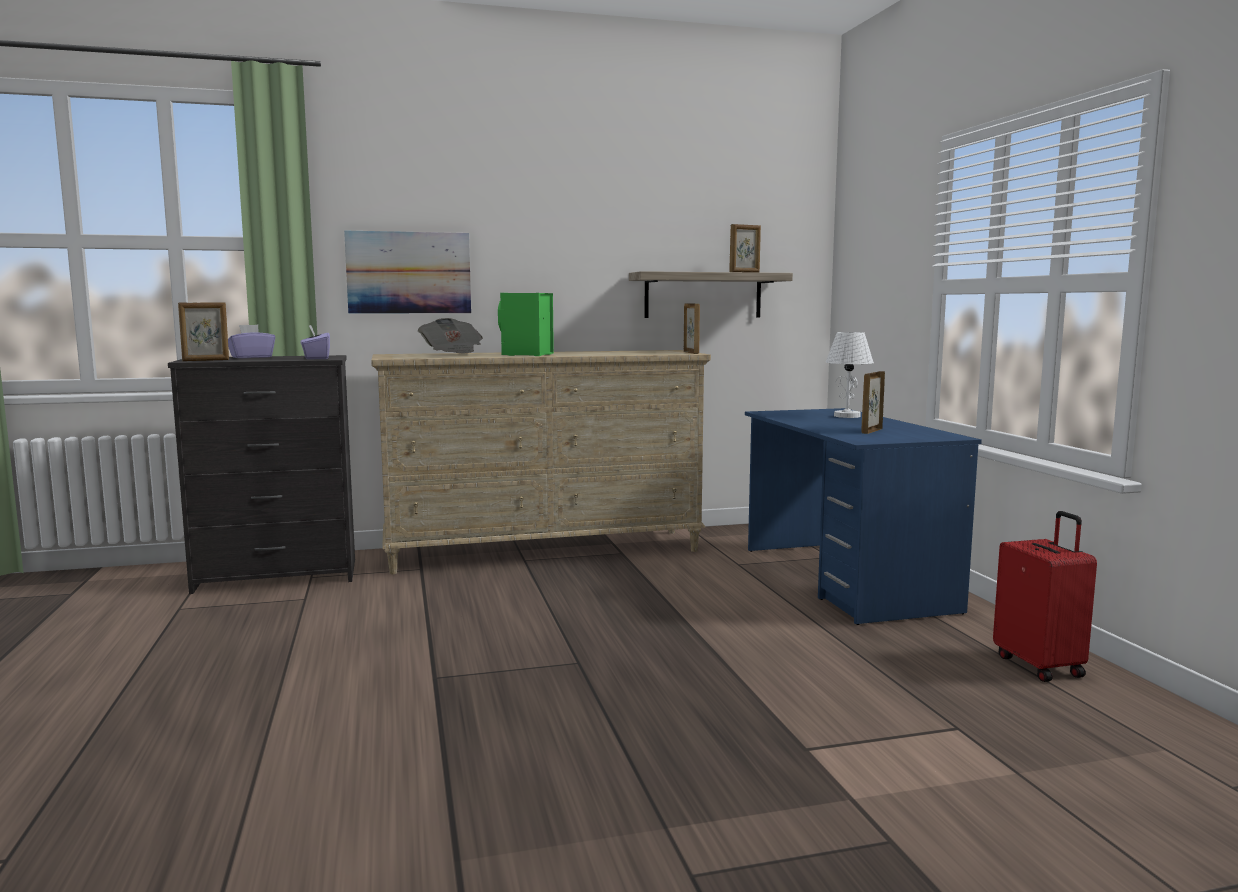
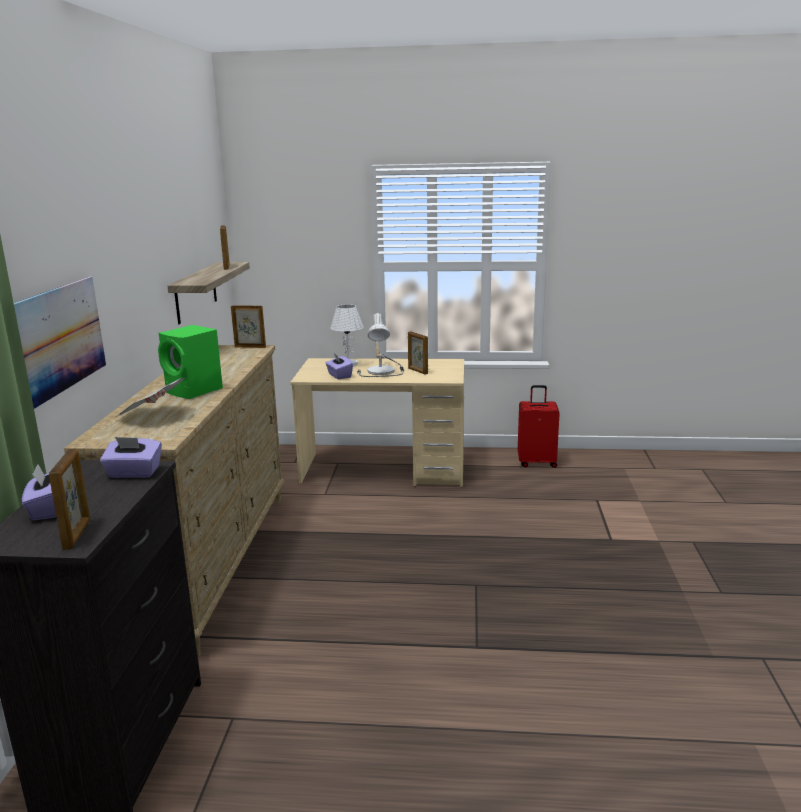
camera: 70 degrees left, 10 degrees up
(794, 417) = (339, 376): none -> purple tissue box
(844, 424) = (384, 371): none -> table lamp
(844, 579) = (384, 470): blue desk -> beige desk

